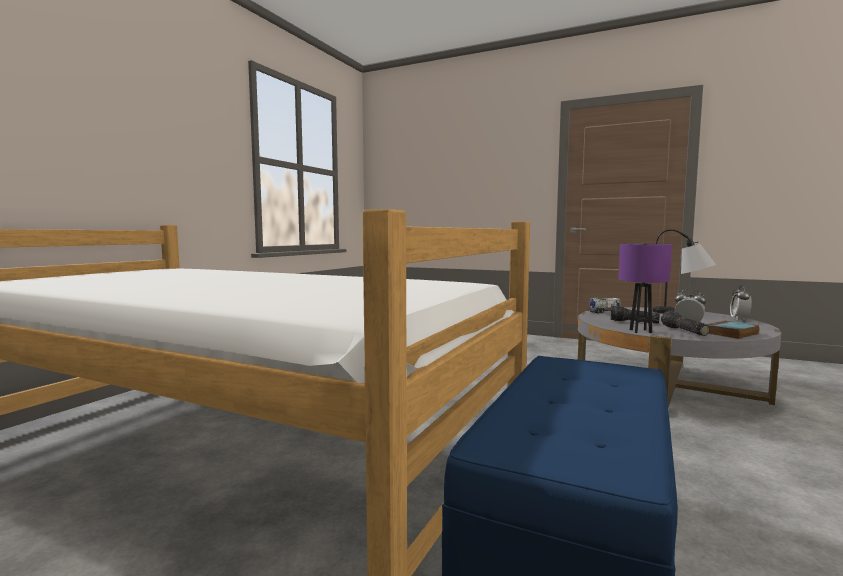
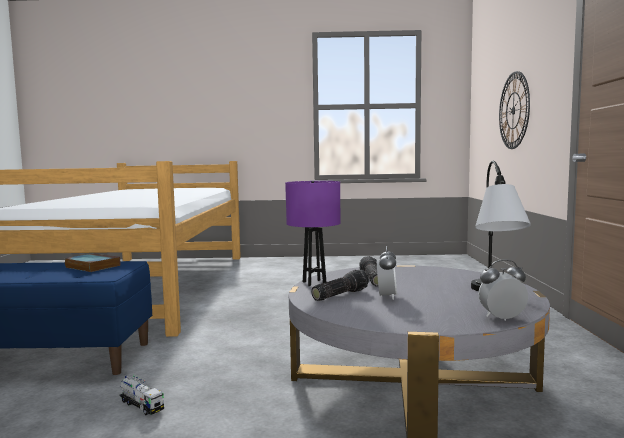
camera: 65 degrees right, 0 degrees up
(463, 191) = (513, 110): none -> wall clock
(604, 311) = (430, 270): toy truck -> toy truck (141, 405)
(731, 333) = (351, 311): book -> book (91, 266)

